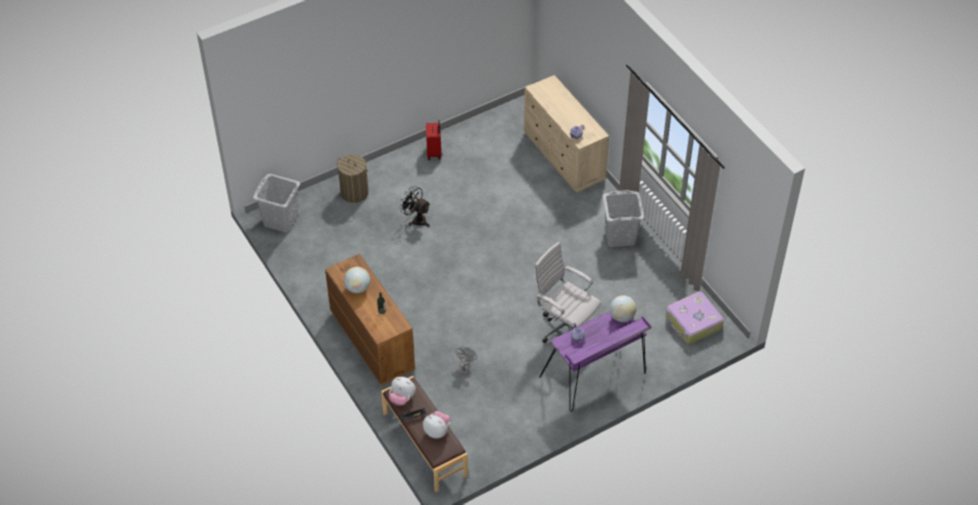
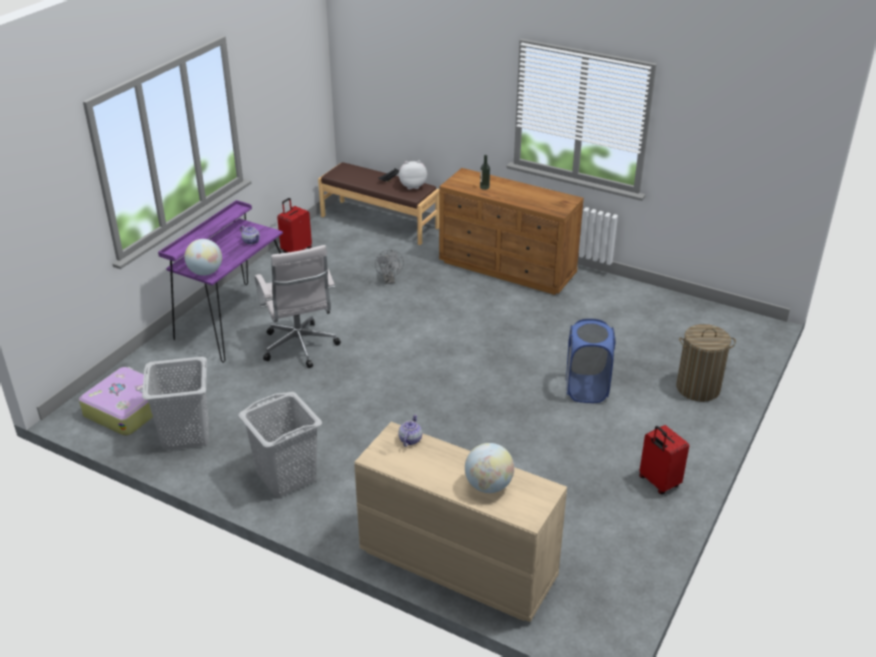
camera: 150 degrees right, 15 degrees down
(281, 220) = (739, 328): grey laundry basket -> grey laundry basket (186, 434)
(357, 288) = (530, 194): globe -> globe (488, 486)
(416, 219) = (586, 389): black fan -> blue laundry basket
(437, 431) = (358, 178): plush toy -> none
(512, 437) = (296, 250): none -> red suitcase
(564, 327) = (300, 348): white office chair -> white office chair turned 60 degrees clockwise

